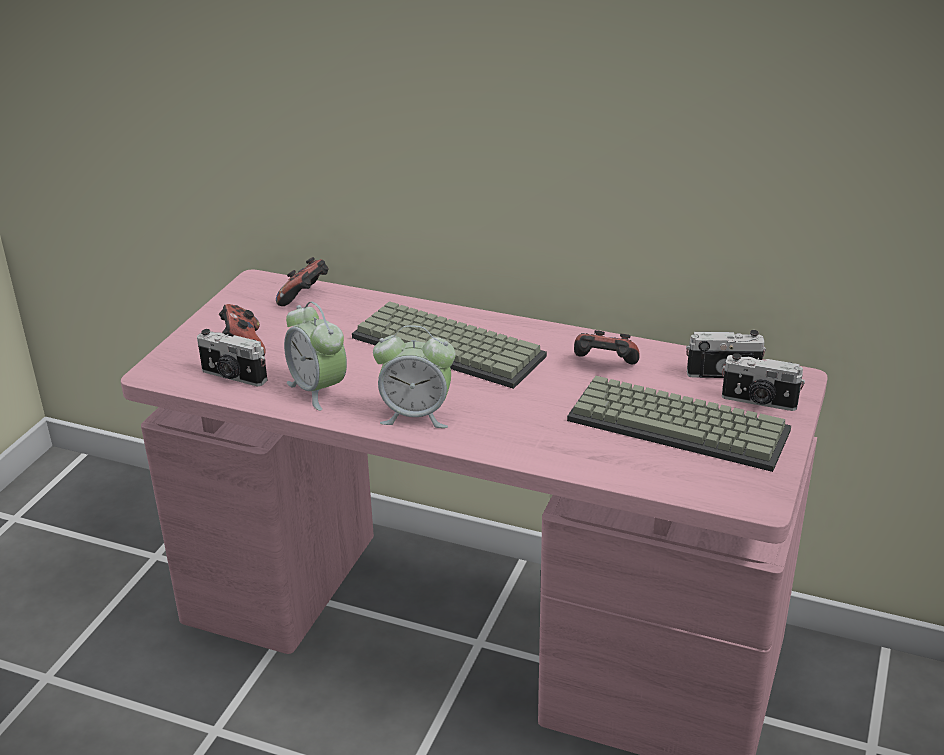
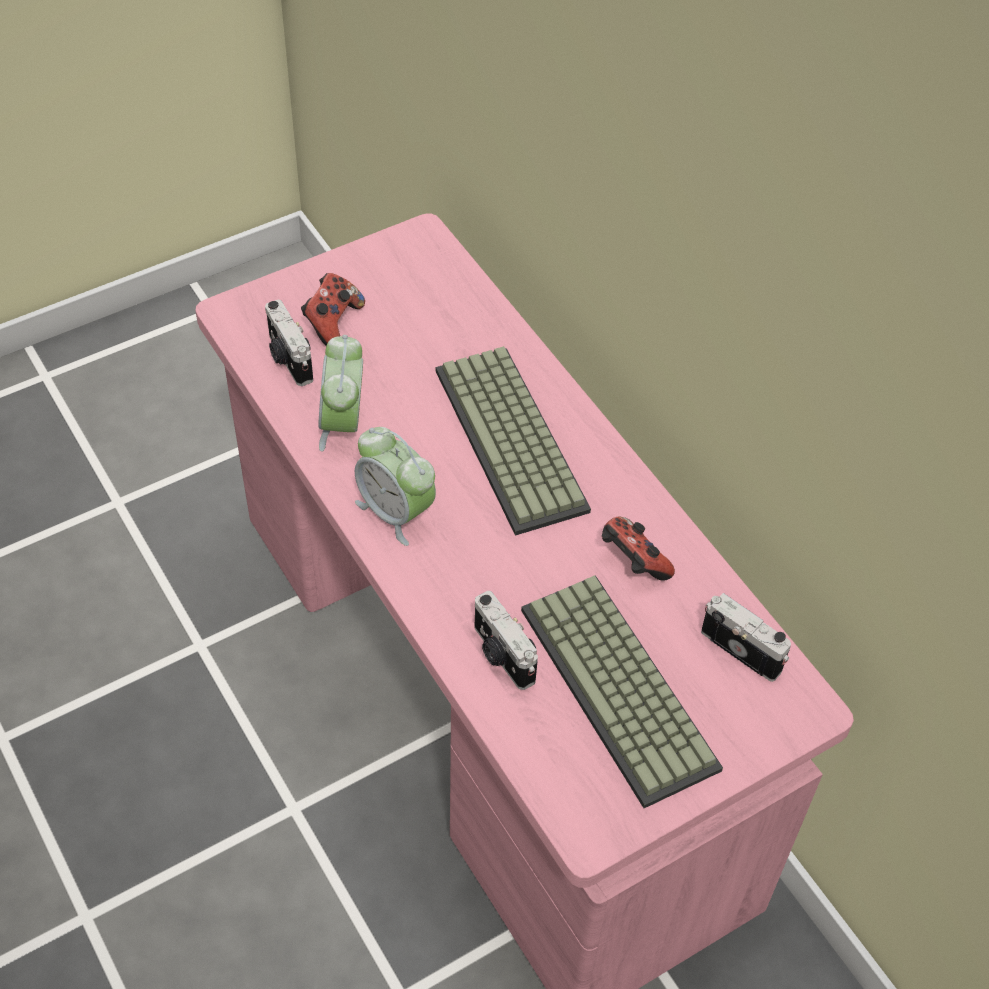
camera: 35 degrees right, 20 degrees up
(305, 297) = (446, 287): game controller -> none
(759, 402) = (734, 713): camera -> camera (501, 655)

